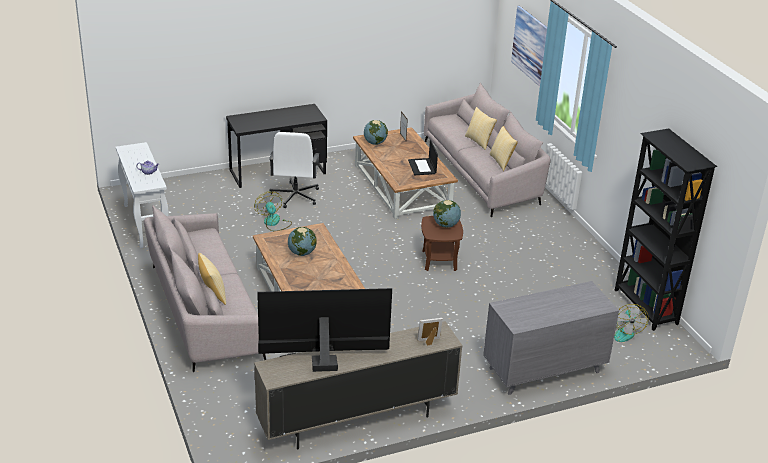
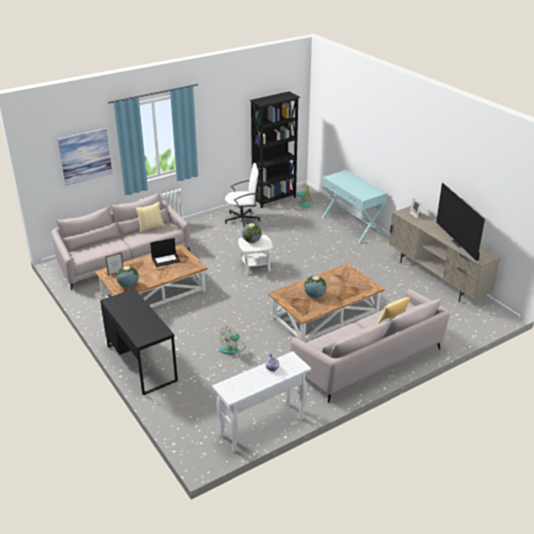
camera: 100 degrees left, 0 degrees up
(295, 196) = (184, 345): white office chair -> white office chair (242, 219)
(439, 260) = (255, 267): brown side table -> white side table
(479, 141) = (118, 238): pillow -> none
(543, 371) = (351, 226): grey dresser -> turquoise console table

